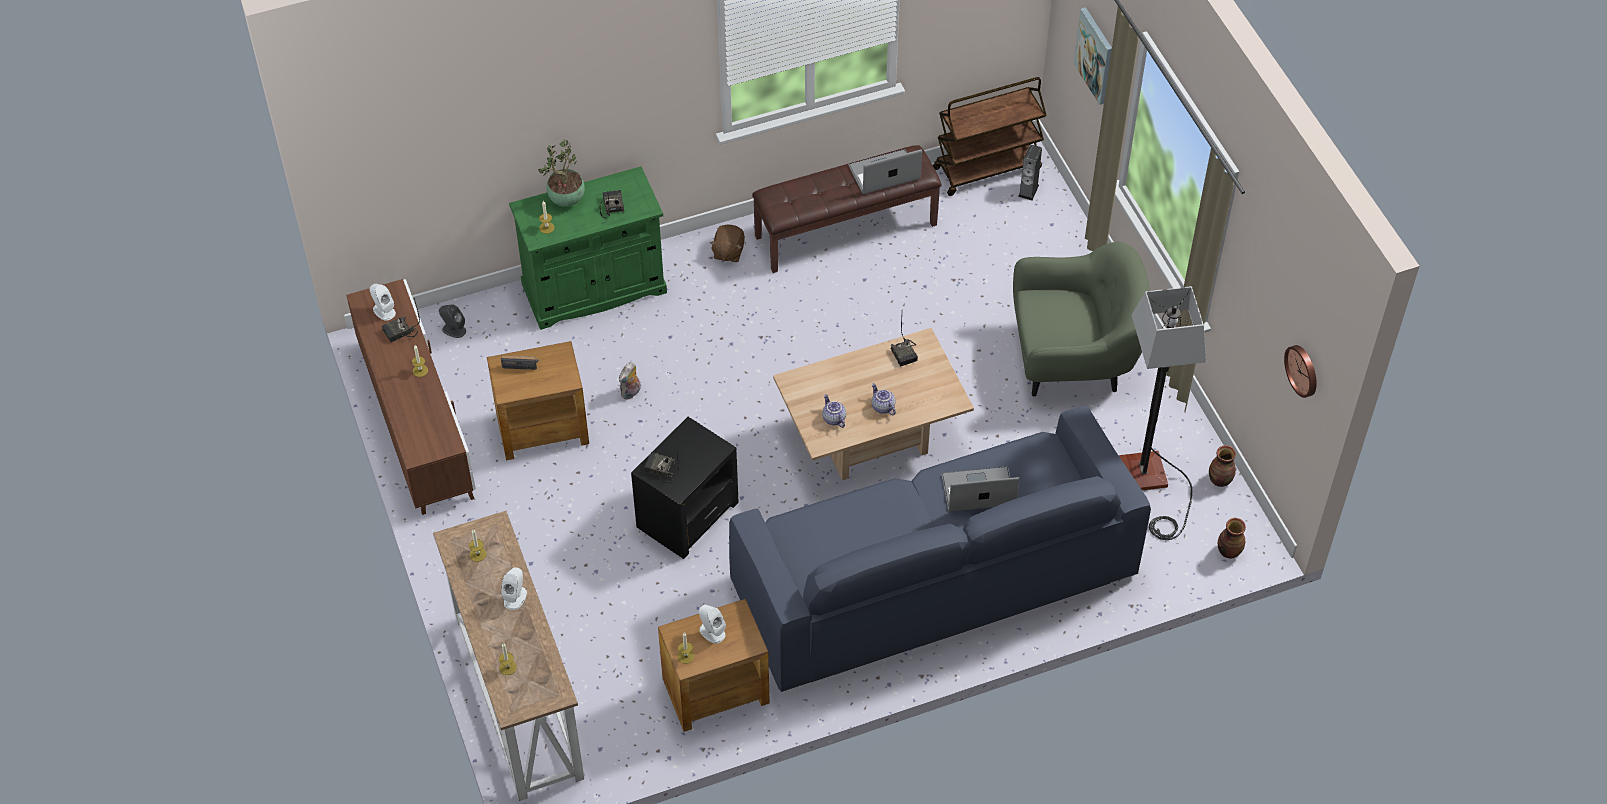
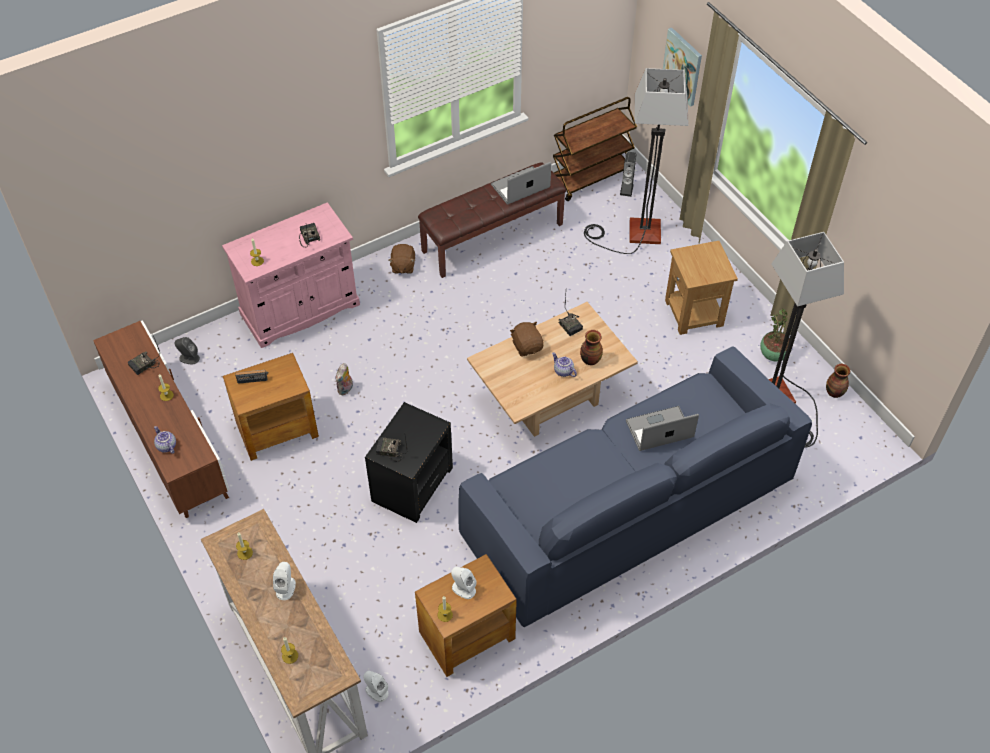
camera: 10 degrees left, 0 degrees up
(384, 311) = (127, 349): white speaker -> white speaker (376, 691)
(566, 201) = (270, 237): potted plant -> potted plant (773, 356)
(594, 289) = (300, 309): green cabinet -> pink cabinet
(833, 418) = (524, 386): teapot -> teapot (166, 446)
(847, 371) = (527, 346): none -> brown plush toy
(1022, 249) = (633, 234): none -> floor lamp
(1073, 360) = (694, 313): green armchair -> brown side table
(1228, 551) = (857, 449): vase -> vase (590, 360)
(1303, 370) = (929, 289): wall clock -> none

